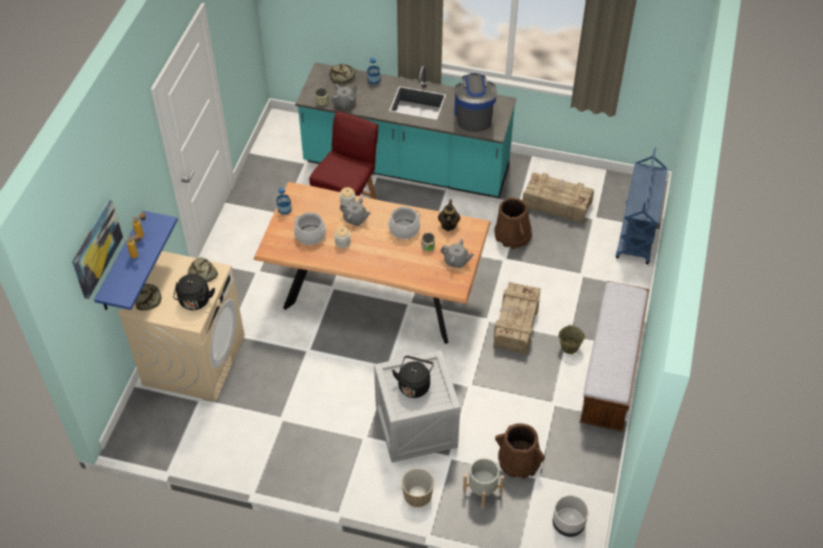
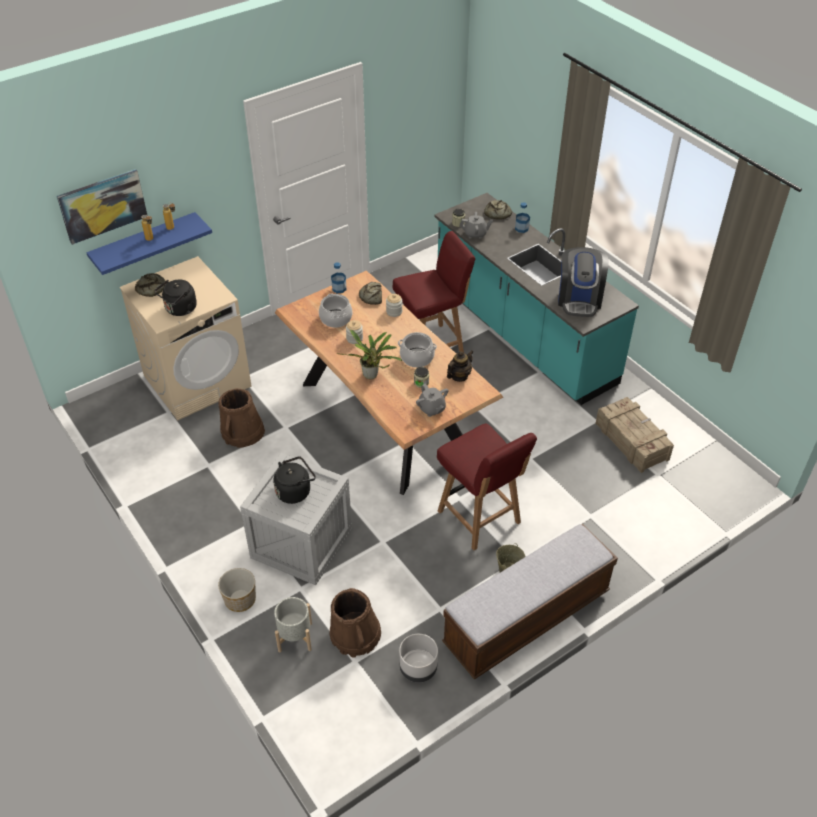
camera: 40 degrees right, 5 degrees down
(202, 273) = (210, 293): bread -> bread (371, 296)
(355, 219) = (386, 327): grey teapot -> none
(388, 263) = (372, 376): none -> potted plant
(473, 116) = (579, 299): coffee machine -> coffee machine turned 150 degrees clockwise
(512, 234) = (560, 442): brown bucket -> brown bucket (242, 432)
(515, 324) = (480, 518): crate -> red chair
(568, 524) = (337, 724): grey planter -> grey planter (418, 668)
(637, 234) = (687, 515): blue cart -> none

